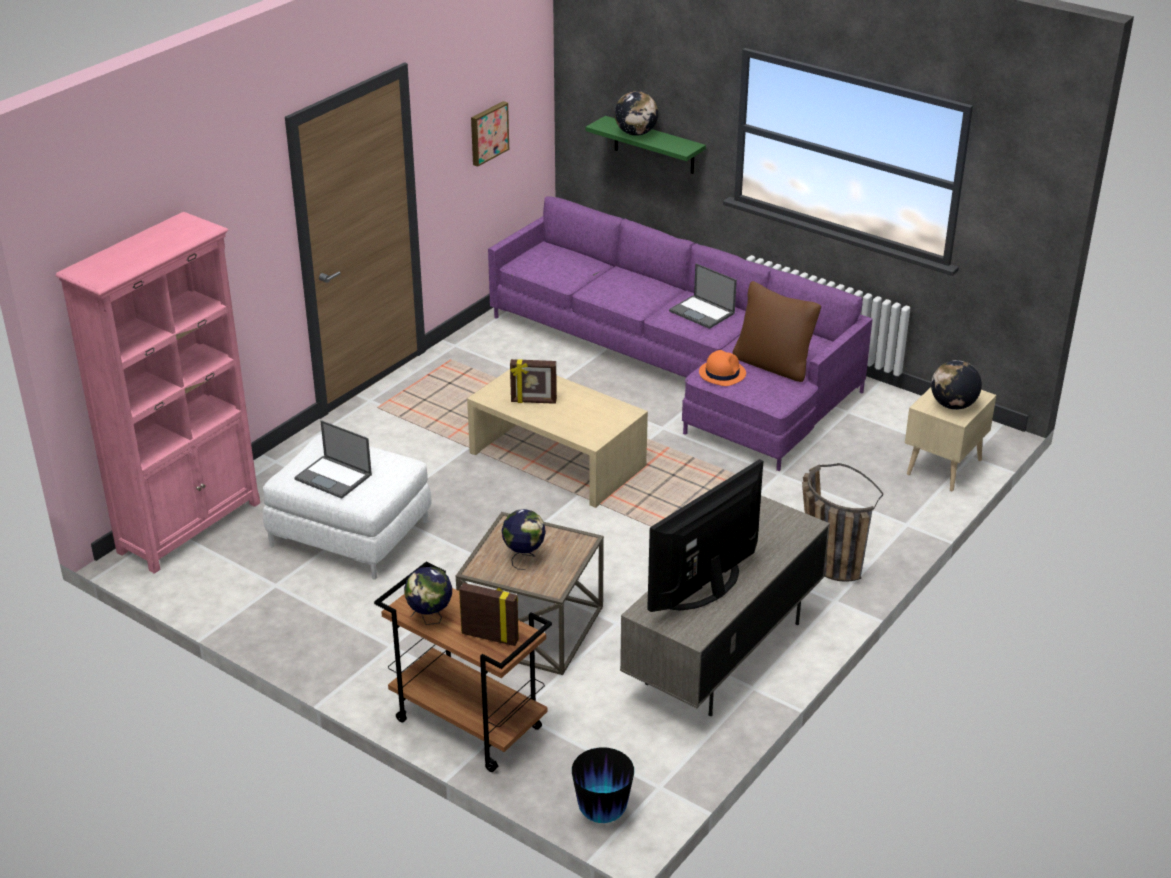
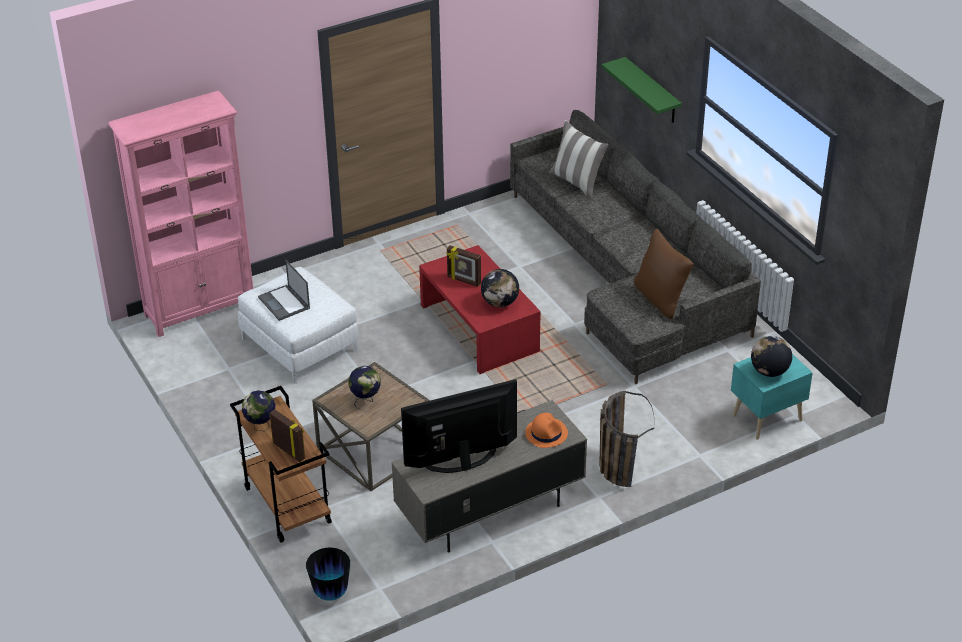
camera: 25 degrees right, 5 degrees up
(488, 133) = (521, 54): picture -> none
(558, 459) = (479, 328): beige coffee table -> red coffee table
(587, 274) = (577, 182): none -> pillow
(636, 133) = (635, 79): globe -> globe (500, 303)
(681, 366) = (626, 276): purple sofa -> grey sofa
(702, 312) = (640, 239): laptop -> none
(722, 373) = (616, 295): orange hat -> orange hat (546, 433)
(942, 467) = (765, 417): beige nightstand -> turquoise nightstand

